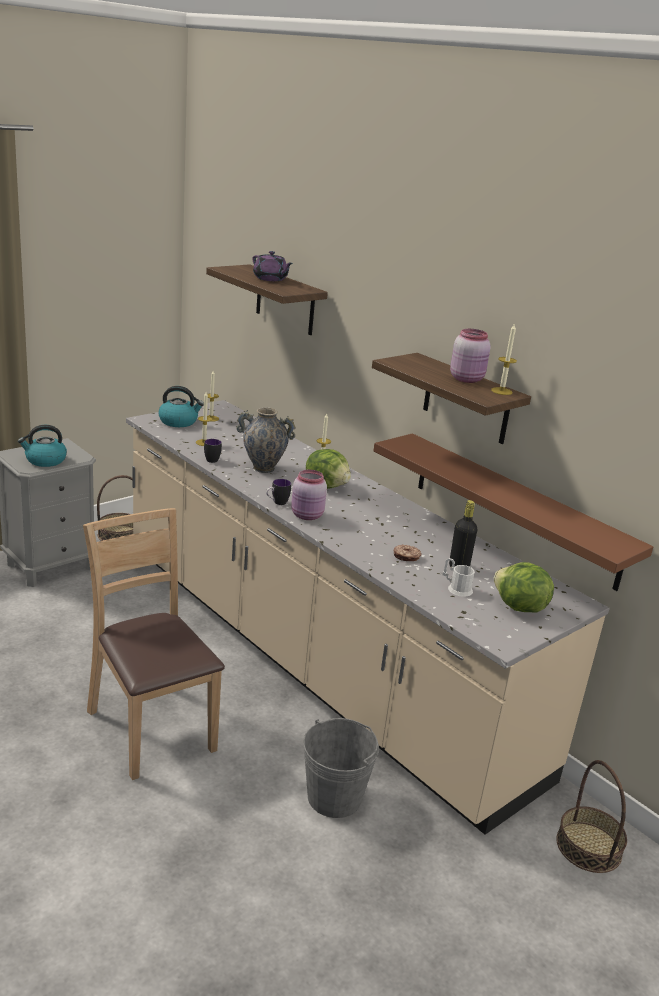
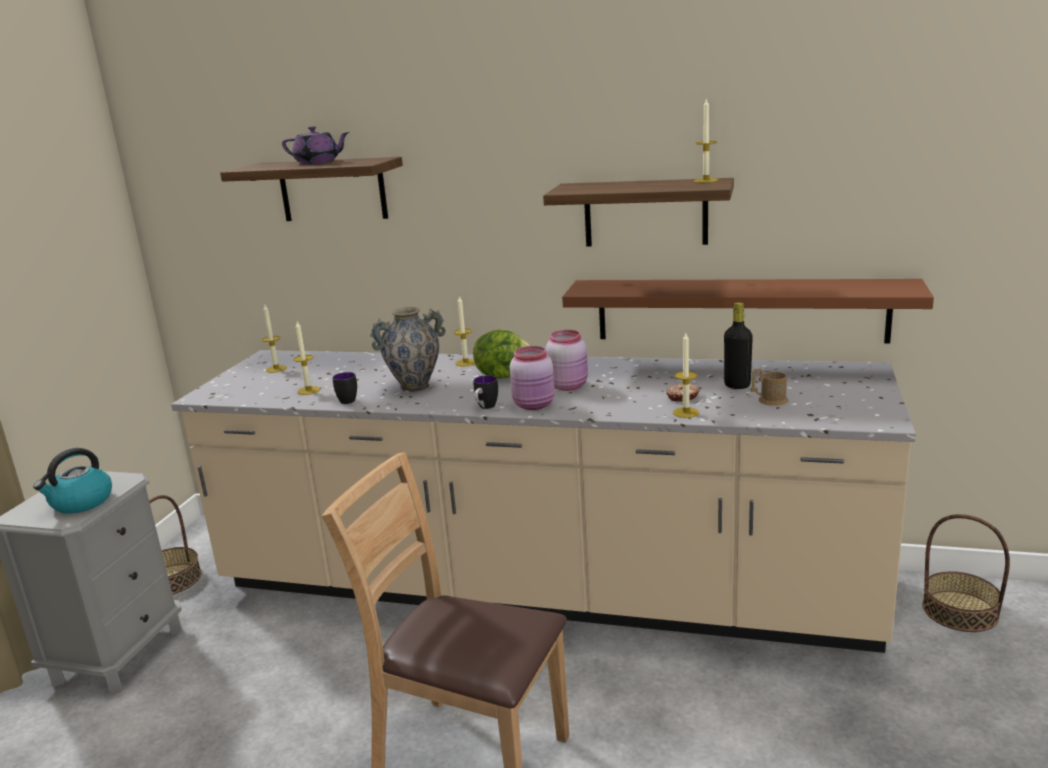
camera: 30 degrees left, 5 degrees down
(179, 421) = (244, 384): kettle -> none
(334, 797) = (733, 705): grey bucket -> none
(386, 568) = (686, 412): none -> candle
(456, 588) = (769, 401): white mug -> brown mug
(467, 379) = (657, 183): pink jar -> pink jar (569, 385)
(519, 607) = (839, 391): lettuce -> none

